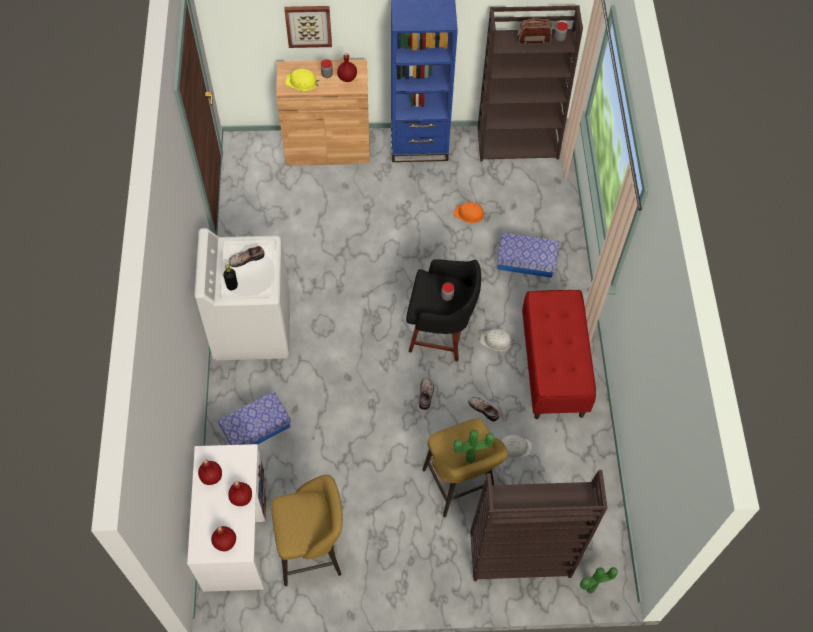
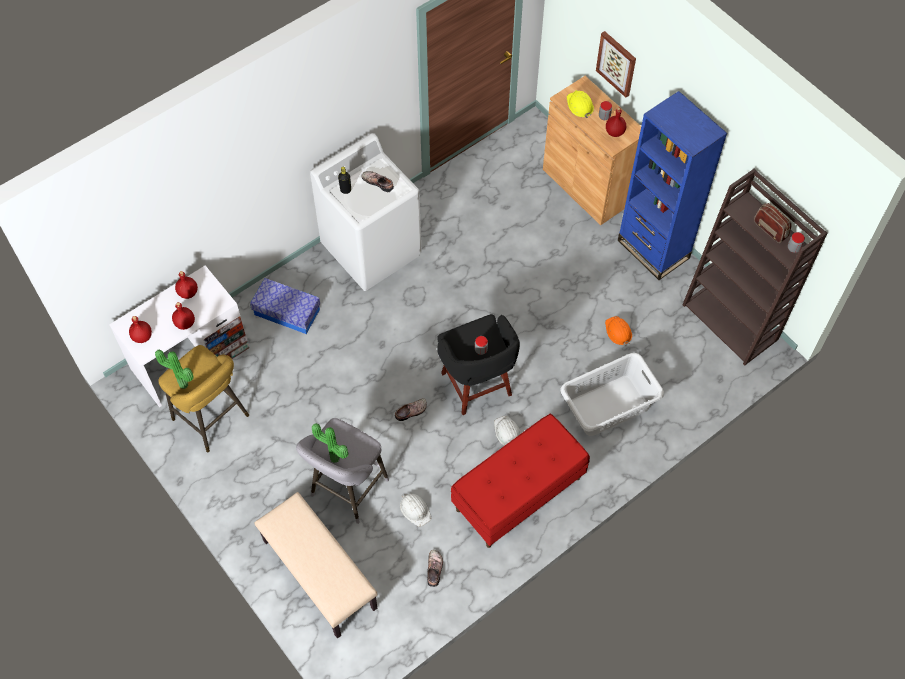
camera: 55 degrees right, 0 degrees up
(460, 487) = (347, 491): yellow stool -> grey stool
(484, 409) = (433, 464): shoe -> shoe (435, 569)
(519, 555) = (318, 574): brown bookcase -> beige bench
(526, 261) = (609, 406): storage box -> grey laundry basket
(591, 590) = (327, 652): potted plant -> potted plant (182, 386)

